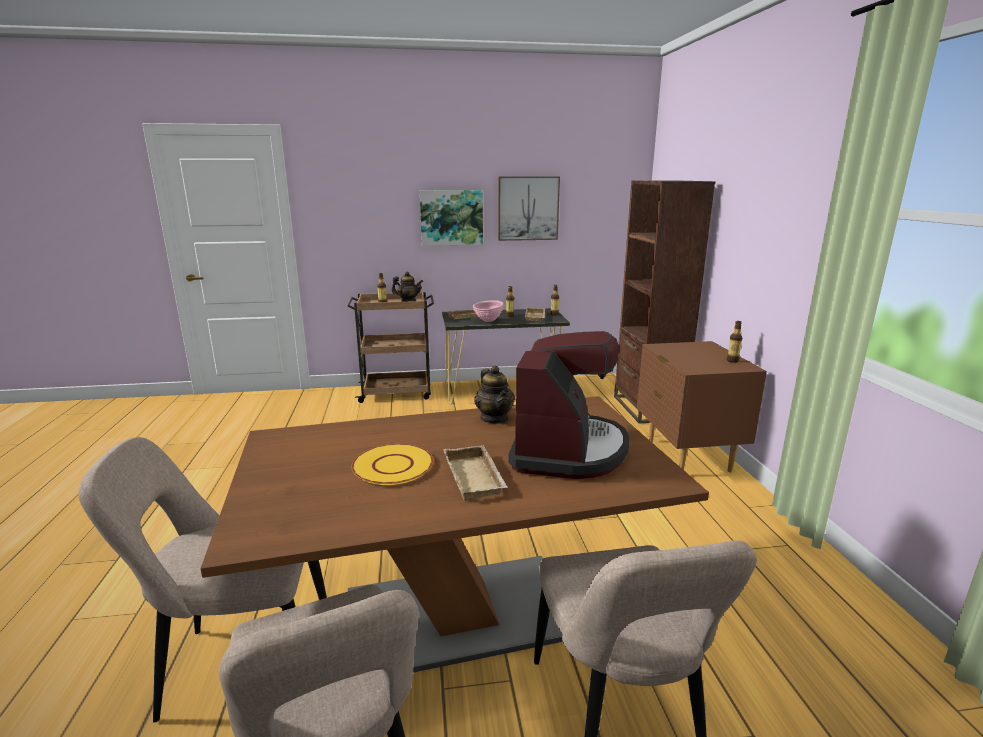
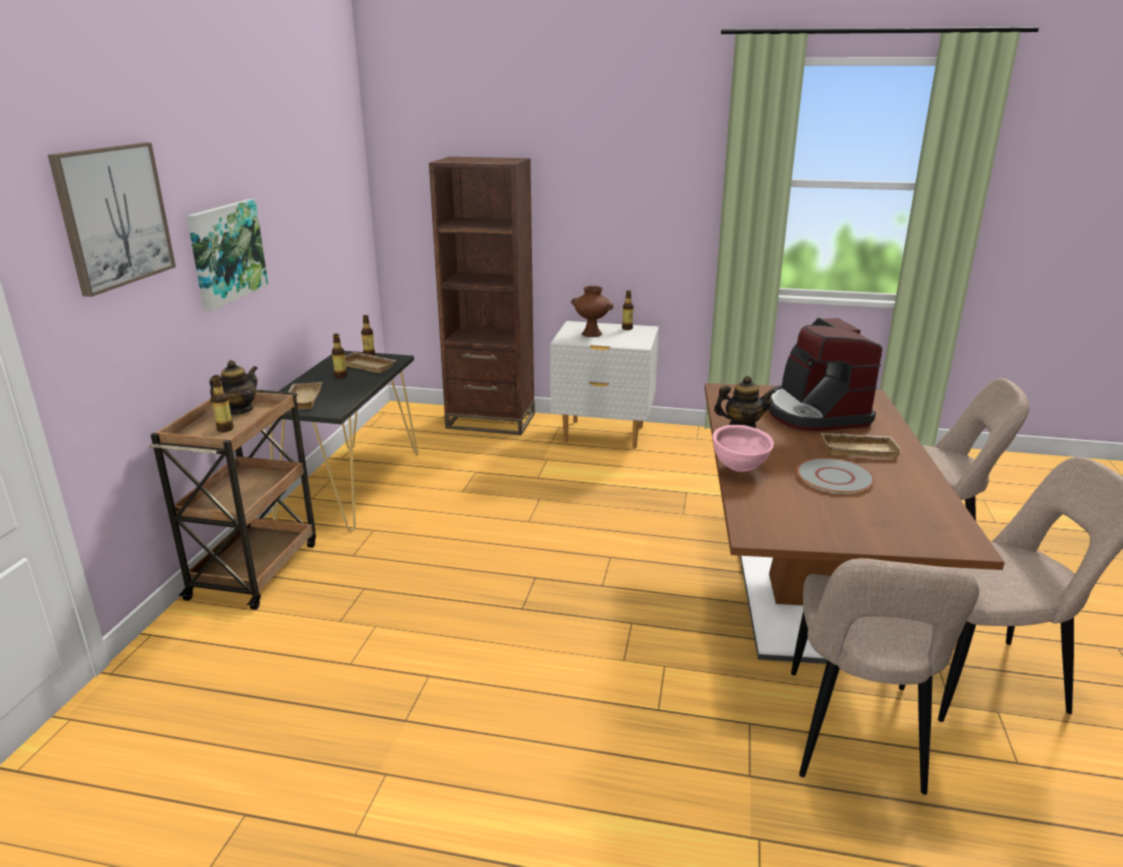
camera: 70 degrees left, 5 degrees up
(393, 466) = (835, 477): yellow plate -> grey plate
(488, 321) = (350, 391): pink bowl -> pink bowl (739, 469)
(528, 208) = (291, 216): picture -> picture (114, 216)
(567, 450) = (814, 413): coffee machine -> coffee machine turned 135 degrees counterclockwise
(687, 456) = (603, 435): brown nightstand -> white nightstand
(691, 352) = (592, 334): none -> brown vase

